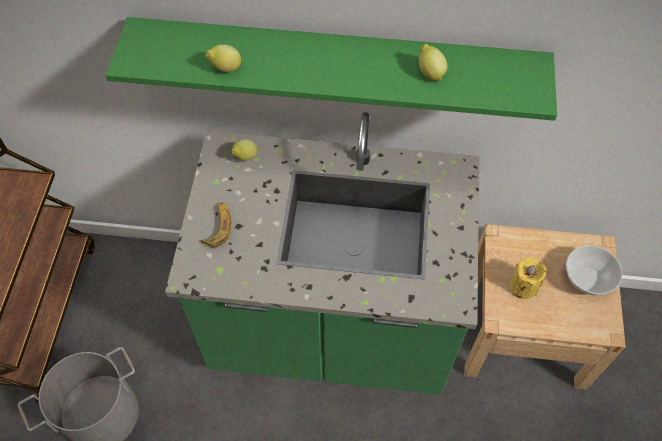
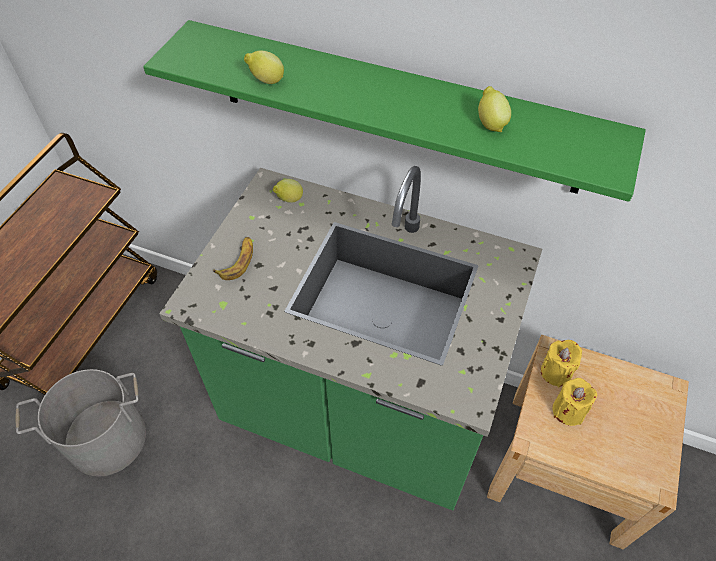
camera: 15 degrees right, 5 degrees down
(505, 255) = (556, 372): none -> yellow candle
(588, 280) = (646, 422): bowl -> none

